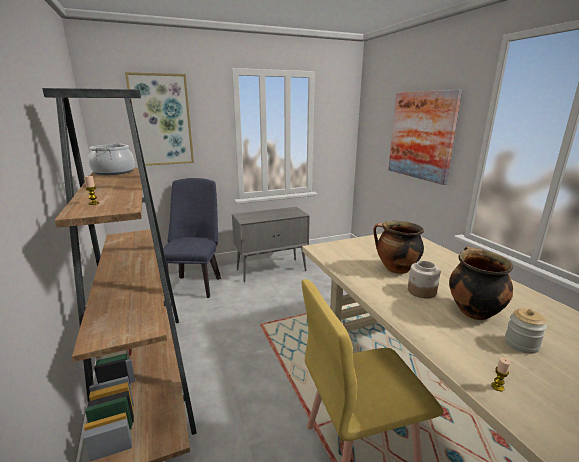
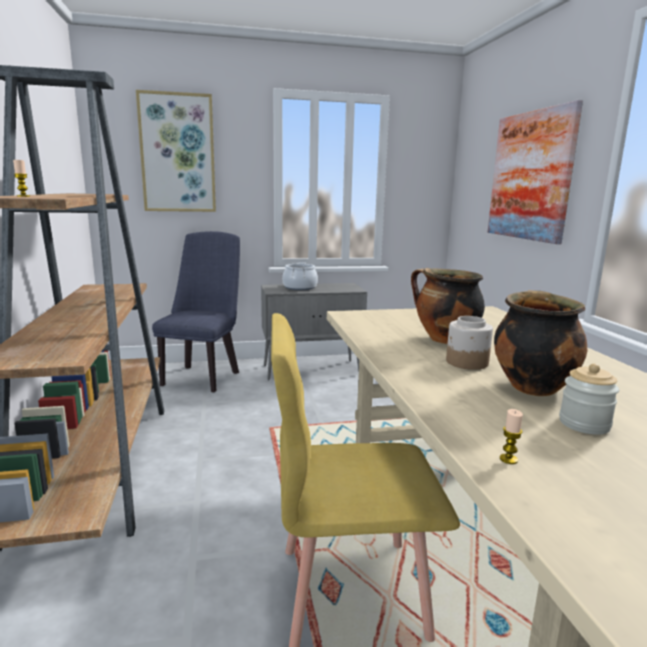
camera: 10 degrees right, 5 degrees down
(114, 172) = (88, 193): cooking pot -> cooking pot (300, 287)

